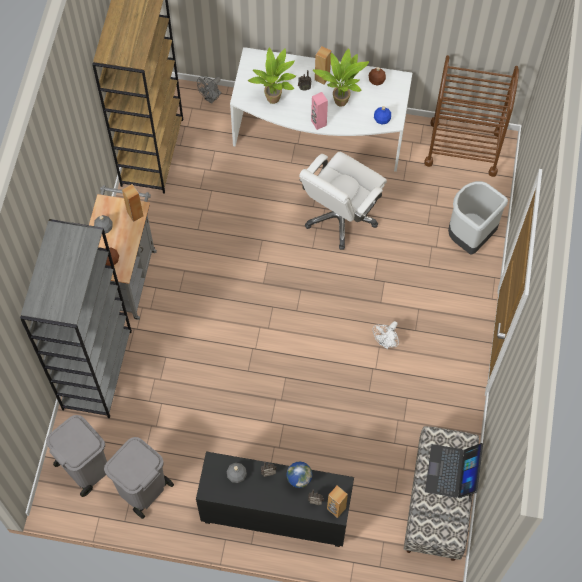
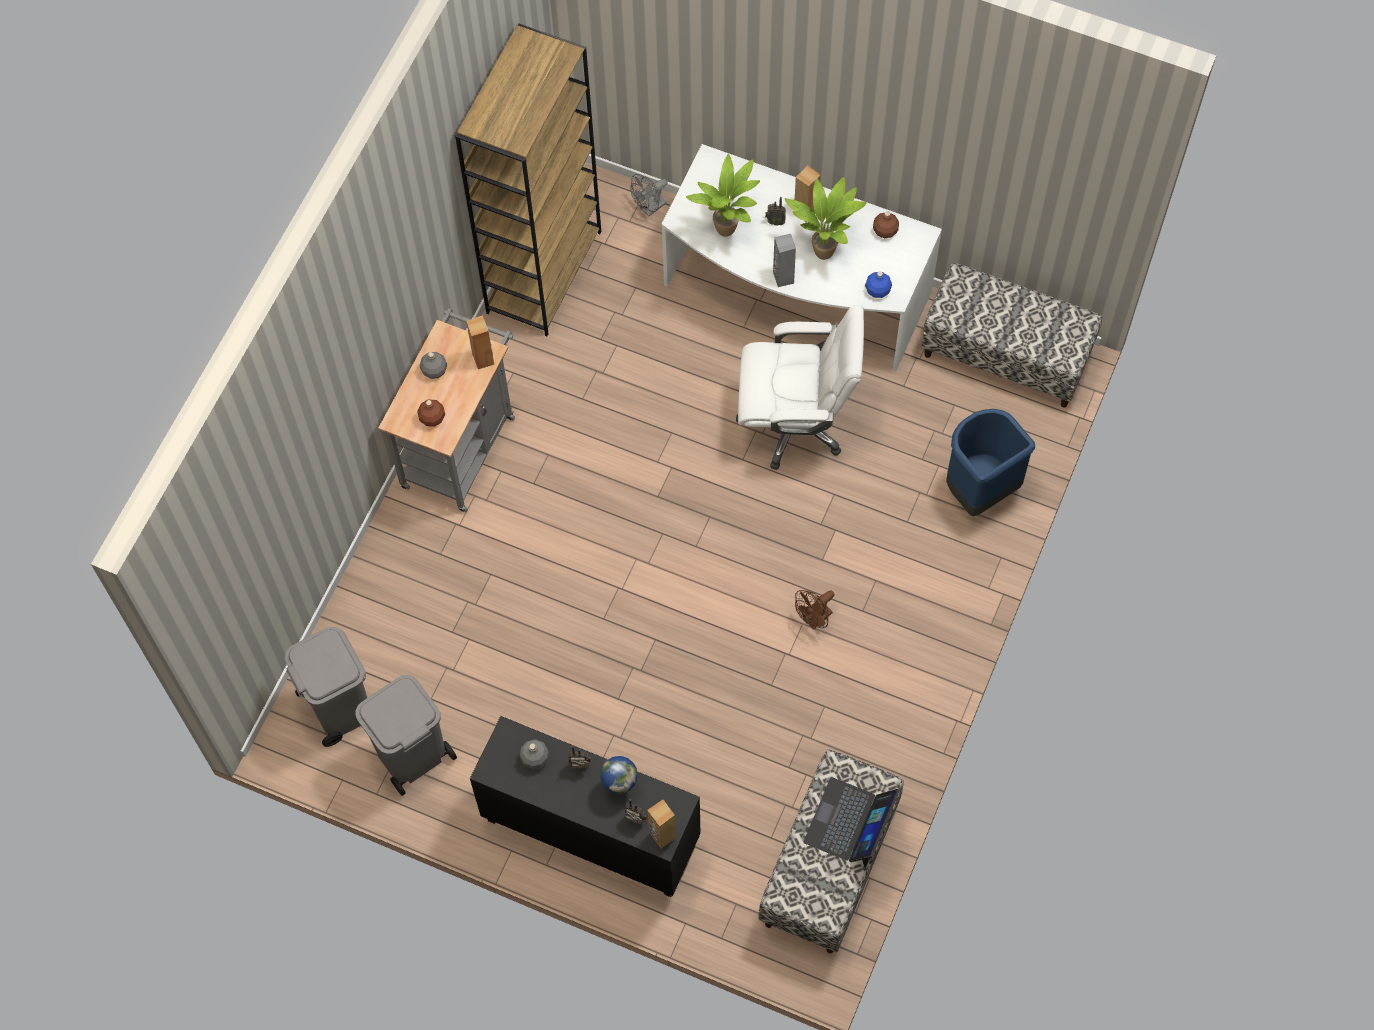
camera: 15 degrees right, 0 degrees up
(97, 369) = (389, 571): grey bookcase -> none
(318, 123) = (783, 277): pink speaker -> grey speaker
(340, 217) = (795, 422): white office chair -> white office chair turned 135 degrees counterclockwise
(386, 342) = (814, 619): white fan -> brown fan
(463, 148) = (1006, 355): brown cart -> bench
(469, 237) = (979, 490): grey trash can -> blue trash can

